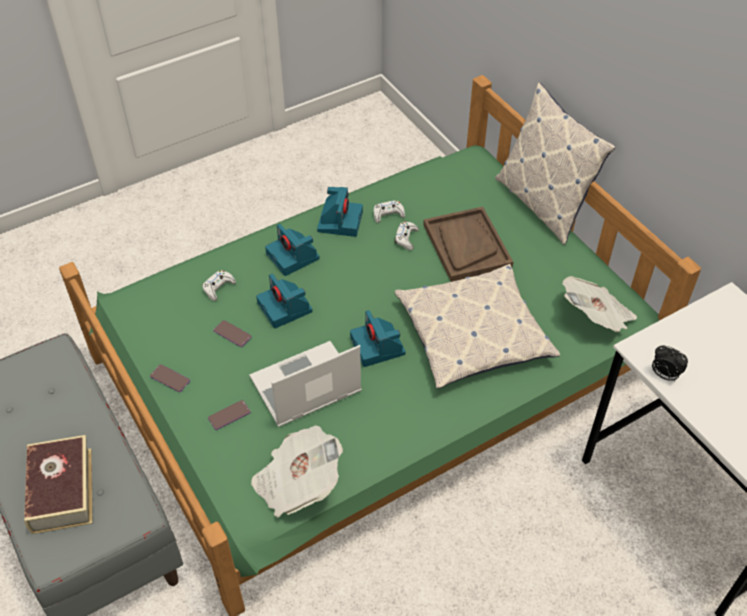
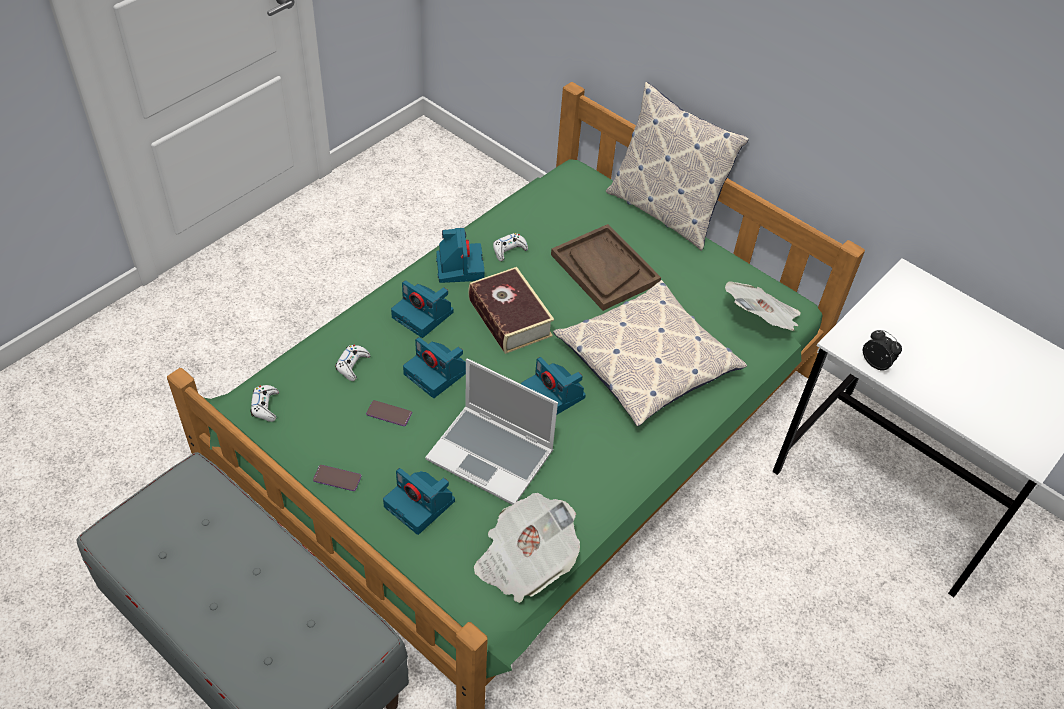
camera: 20 degrees left, 0 degrees up
(62, 490) = (266, 632): book -> book (510, 318)
(229, 415) = (421, 504): phone -> camera
(305, 387) = (492, 455): laptop -> laptop turned 105 degrees counterclockwise
(406, 238) = (538, 272): white game controller -> white game controller (265, 406)
(664, 375) = (876, 363): alarm clock -> alarm clock turned 150 degrees counterclockwise

